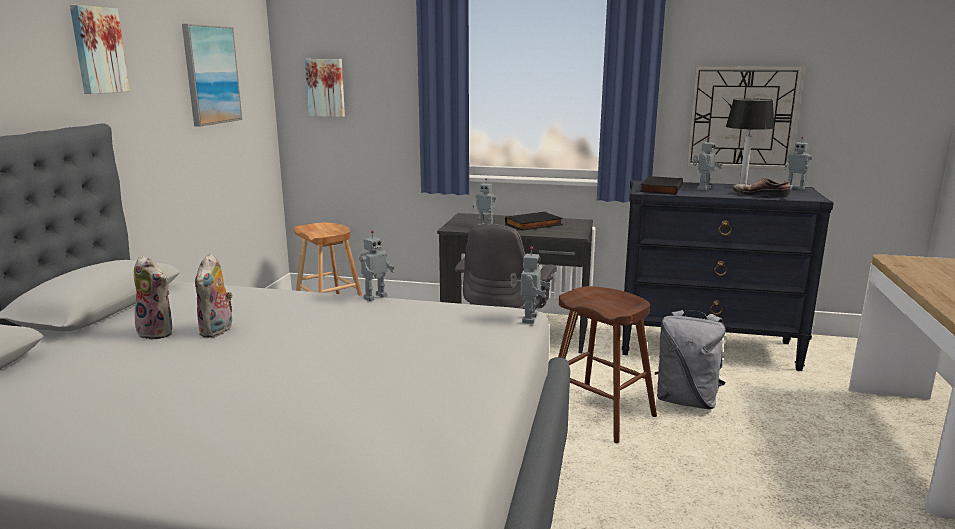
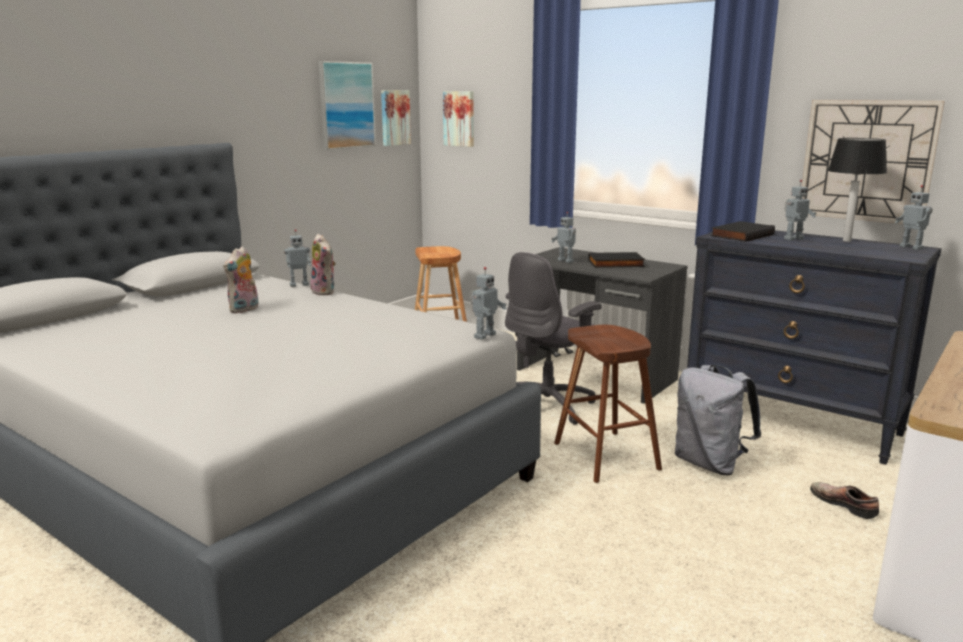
camera: 25 degrees right, 0 degrees up
(97, 50) = (232, 84): picture -> picture (394, 117)
(159, 332) = (207, 305): plush toy -> plush toy (325, 292)
(374, 297) = (384, 303): toy robot -> toy robot (299, 285)
(760, 195) = (848, 250): shoe -> shoe (844, 504)

